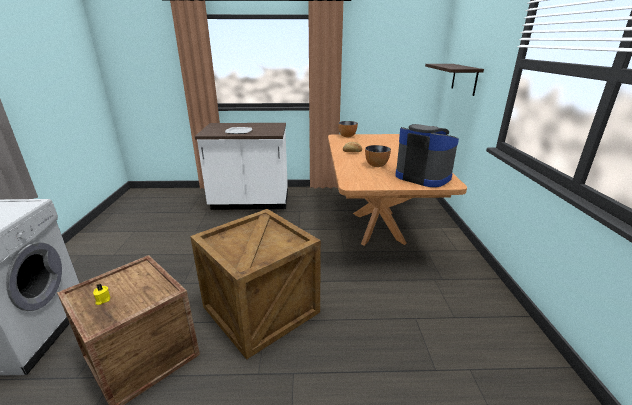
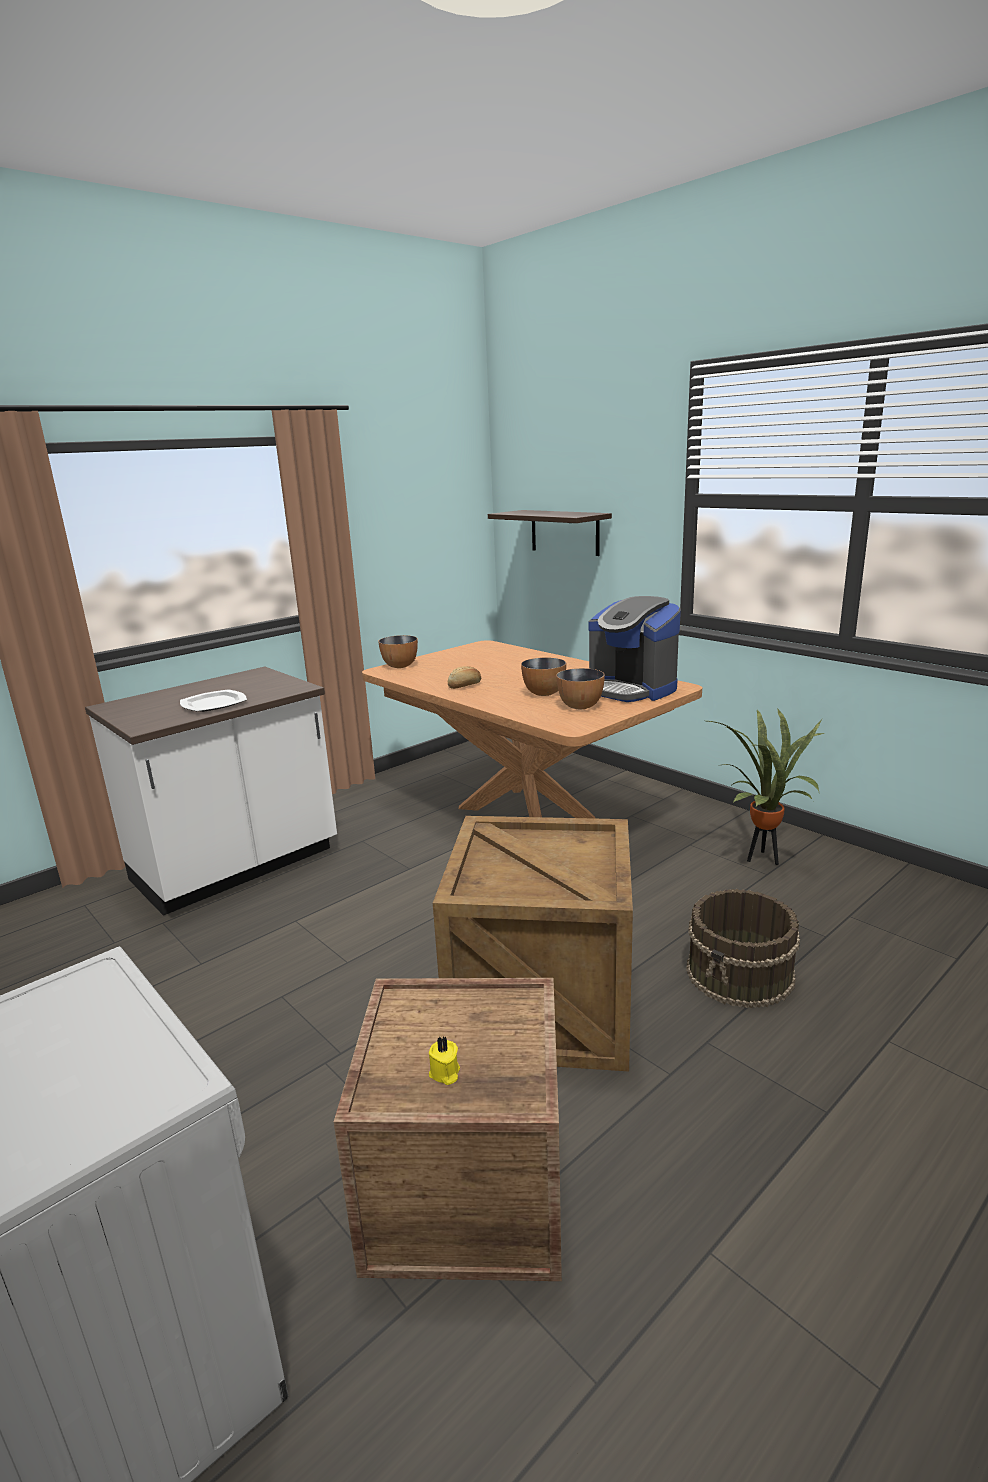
camera: 40 degrees left, 5 degrees down
(358, 355) = (741, 973): none -> brown bucket
(378, 176) = (580, 706): none -> bowl
(422, 177) = (631, 689): coffee machine -> coffee machine turned 135 degrees counterclockwise
(464, 307) = (760, 859): none -> potted plant

